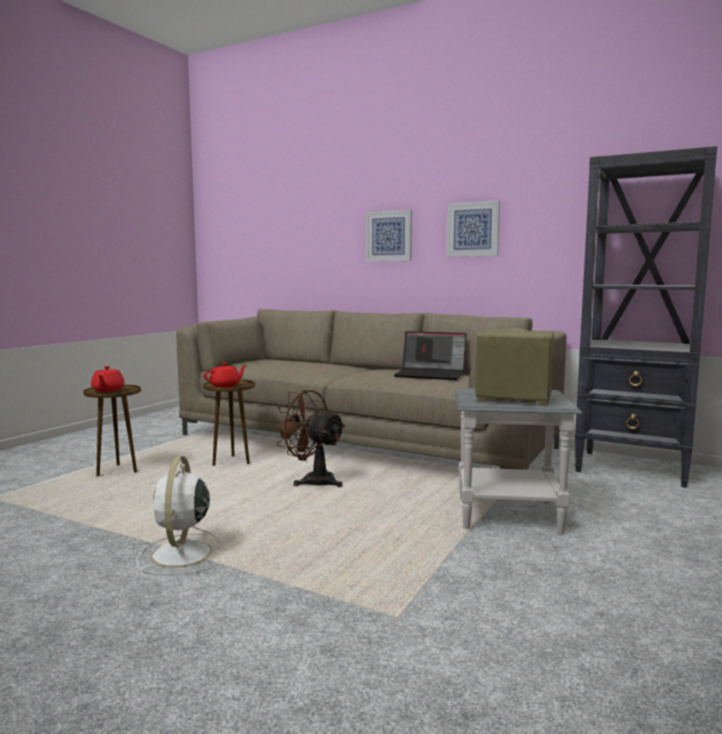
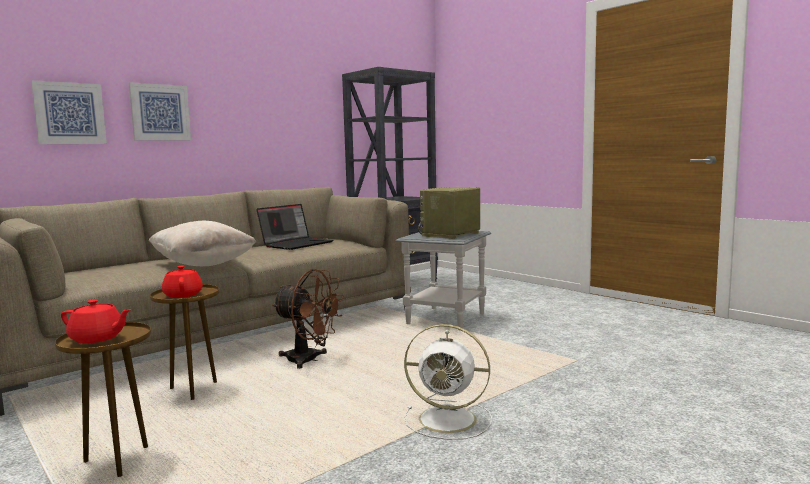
camera: 70 degrees left, 0 degrees up
(312, 480) = (309, 360): brown fan -> brown fan turned 120 degrees counterclockwise
(313, 372) = (203, 265): none -> beige pillow
(473, 229) = (249, 111): picture -> picture (69, 113)

